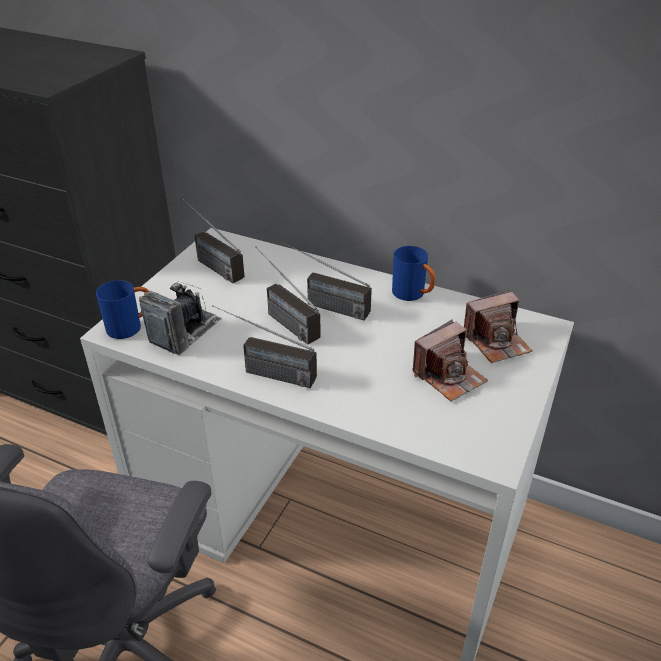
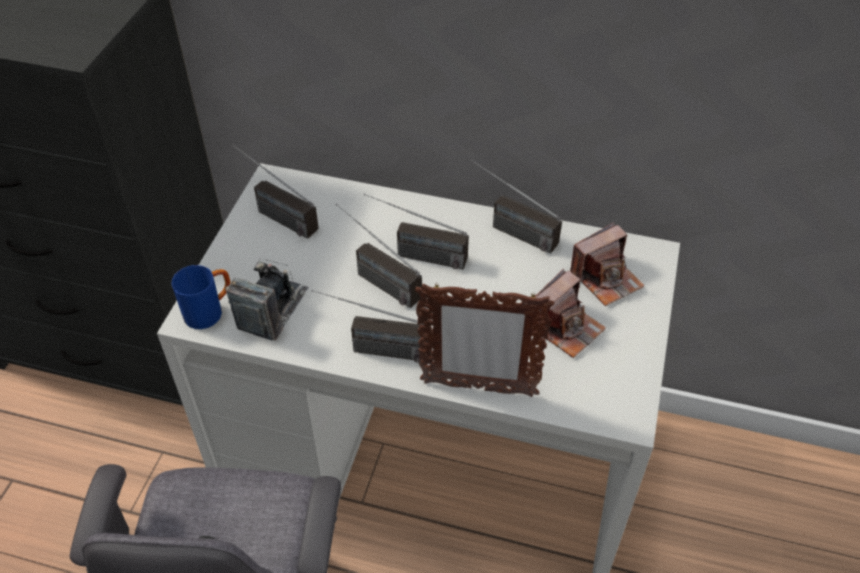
camera: 10 degrees left, 10 degrees up
(352, 415) = (477, 388): none -> picture frame
(413, 295) = (508, 229): blue mug -> radio

